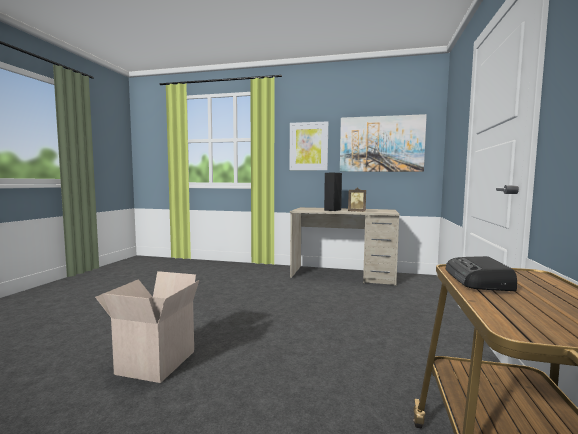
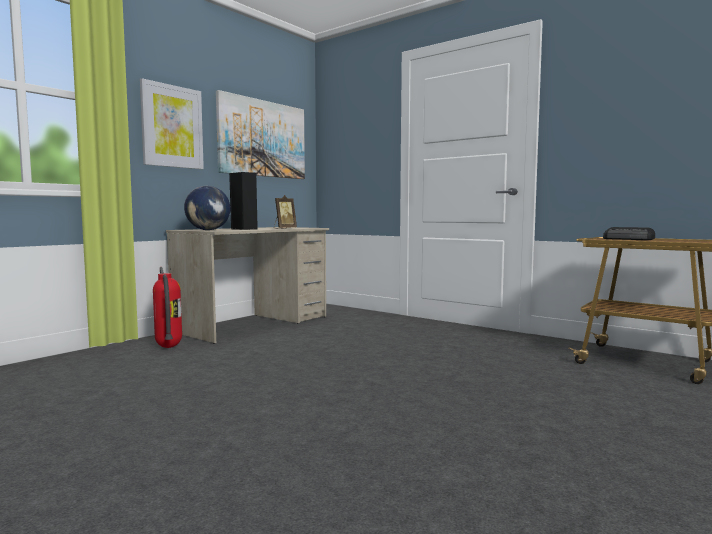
camera: 65 degrees left, 0 degrees up
(155, 361) = (427, 441): cardboard box -> none
(273, 272) = (168, 347): none -> fire extinguisher
(304, 209) = (208, 230): none -> globe

